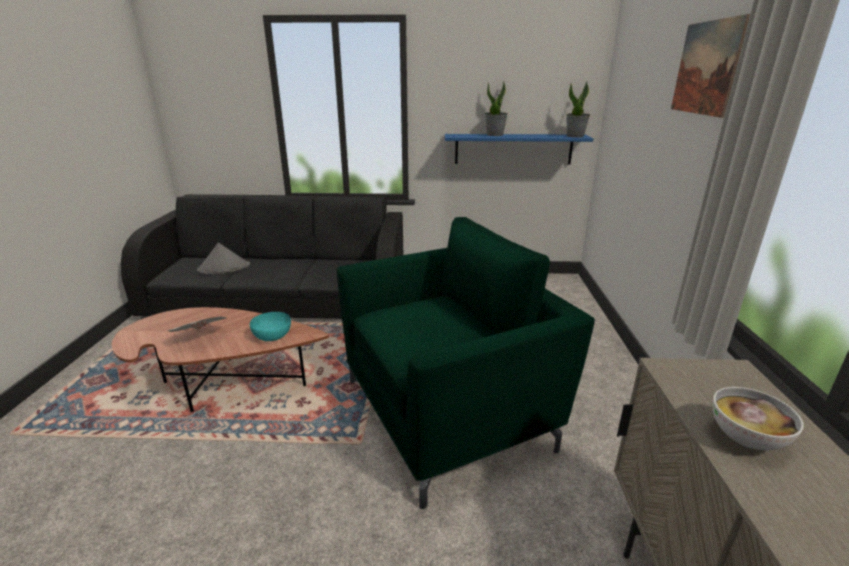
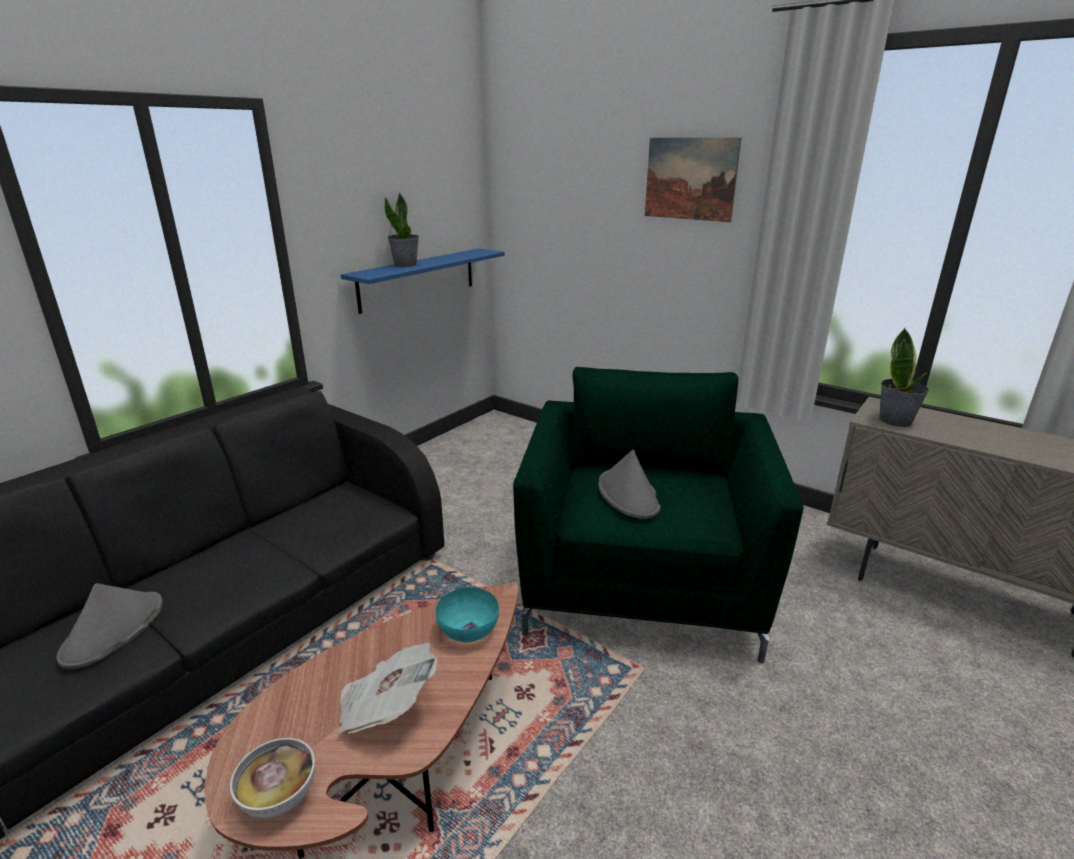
camera: 55 degrees left, 0 degrees up
(416, 319) = (628, 495): none -> grey hat
(575, 136) = (483, 252): potted plant -> potted plant (896, 420)
(746, 439) = (958, 433): bowl -> bowl (280, 798)

